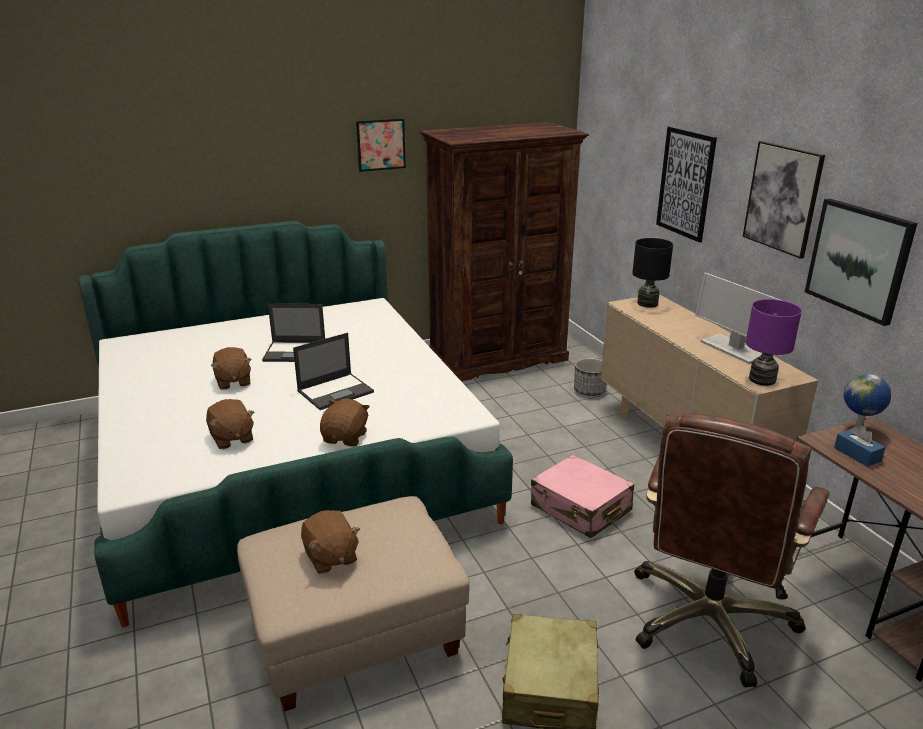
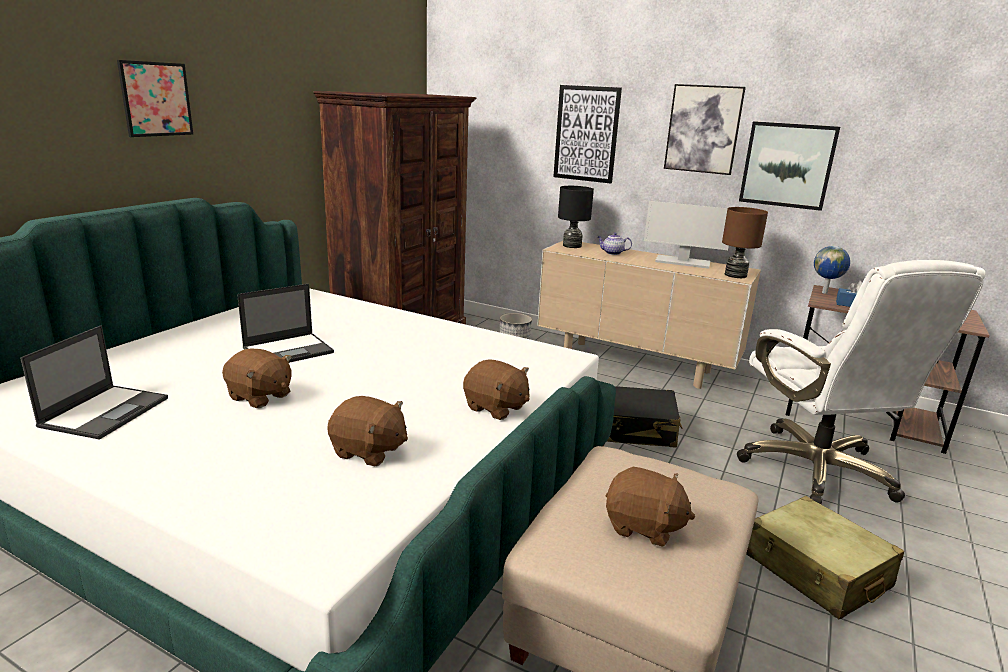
camera: 40 degrees left, 5 degrees down
(336, 391) = (406, 372): laptop -> laptop (106, 411)
(346, 438) = (496, 408): brown plush toy -> brown plush toy turned 150 degrees clockwise
(381, 144) = (276, 105): picture -> picture (156, 99)
(580, 508) = (635, 429): pink suitcase -> black suitcase
(674, 321) = (612, 253): none -> teapot
(709, 618) = (816, 468): brown office chair -> white office chair
(762, 379) = (735, 275): purple table lamp -> brown table lamp

